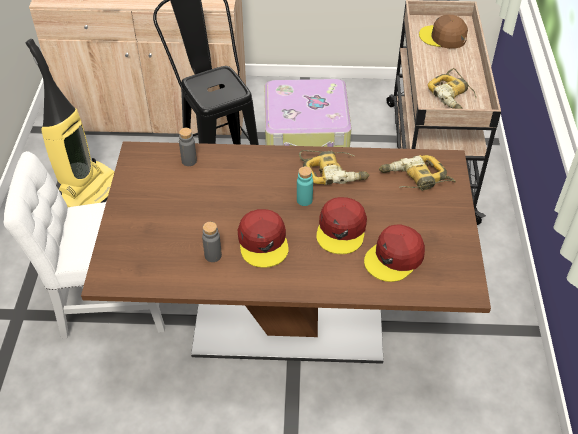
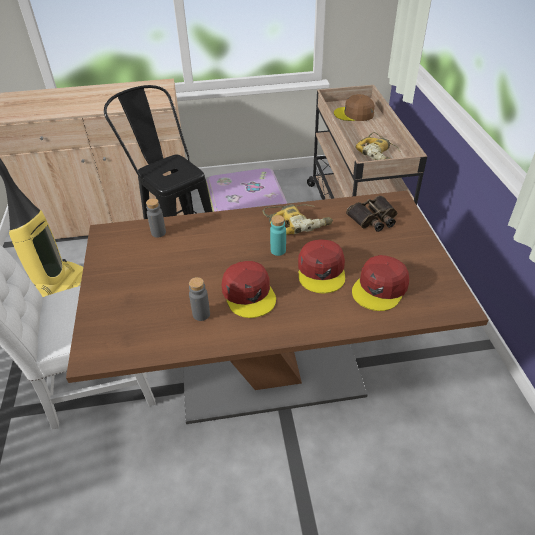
camera: 10 degrees left, 5 degrees down
(415, 179) = (373, 219): power drill -> binoculars

